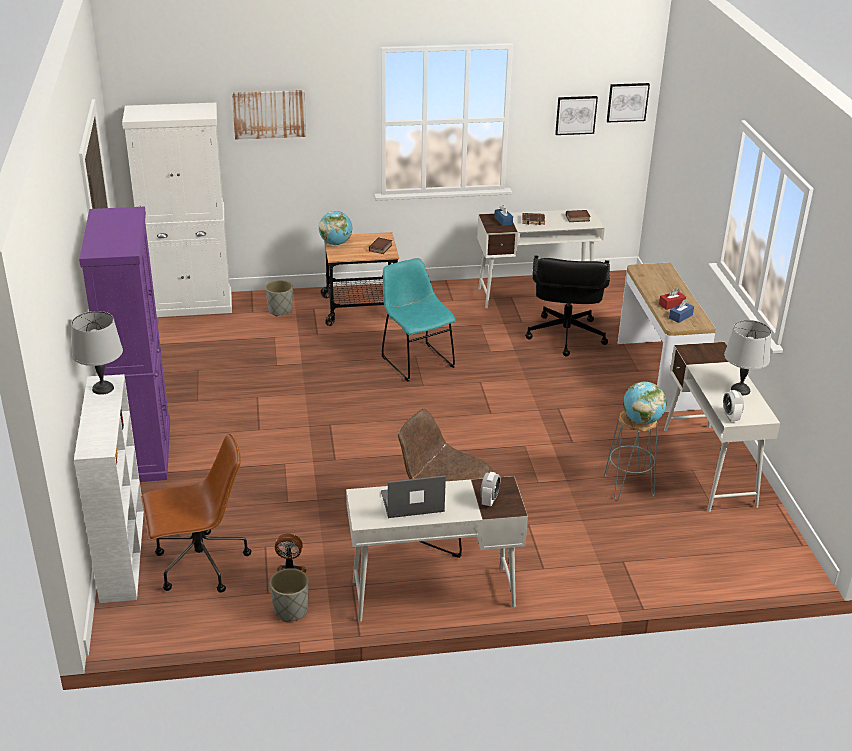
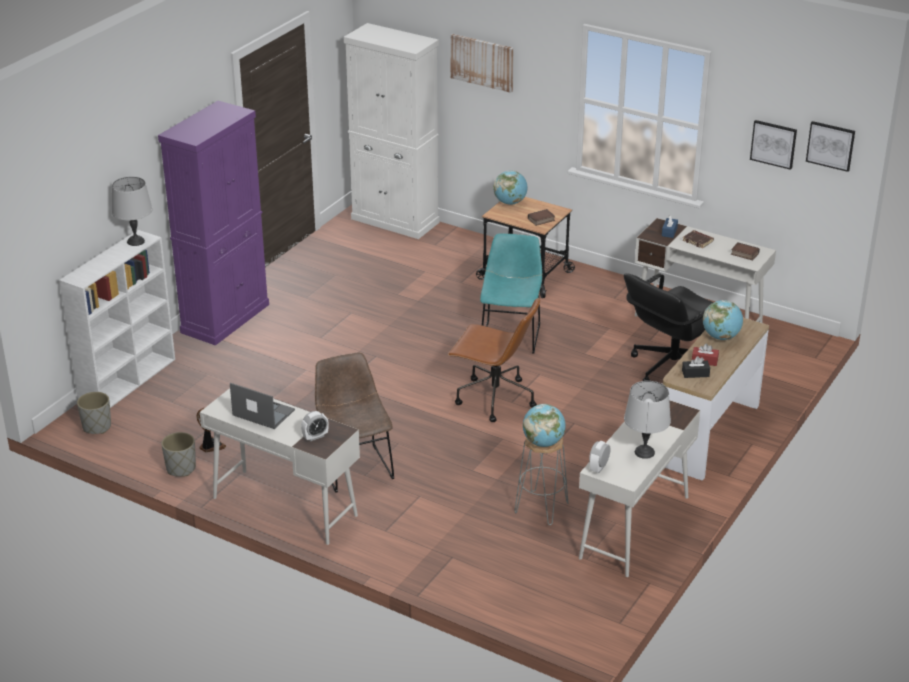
camera: 40 degrees right, 0 degrees up
(199, 565) = (164, 411): brown office chair -> brown office chair (494, 399)
(280, 310) = (458, 251): grey planter -> grey planter (97, 427)
(655, 283) = (721, 337): none -> globe
(680, 316) = (695, 373): blue tissue box -> black tissue box

